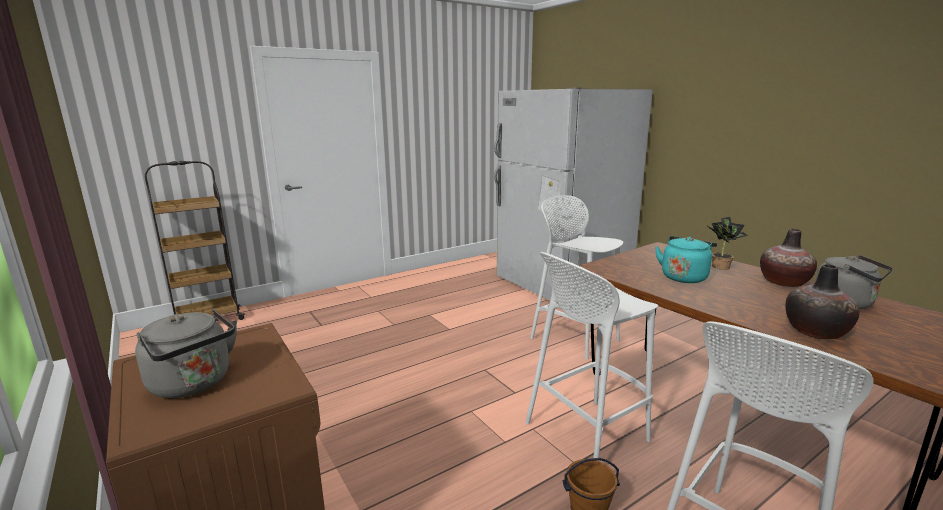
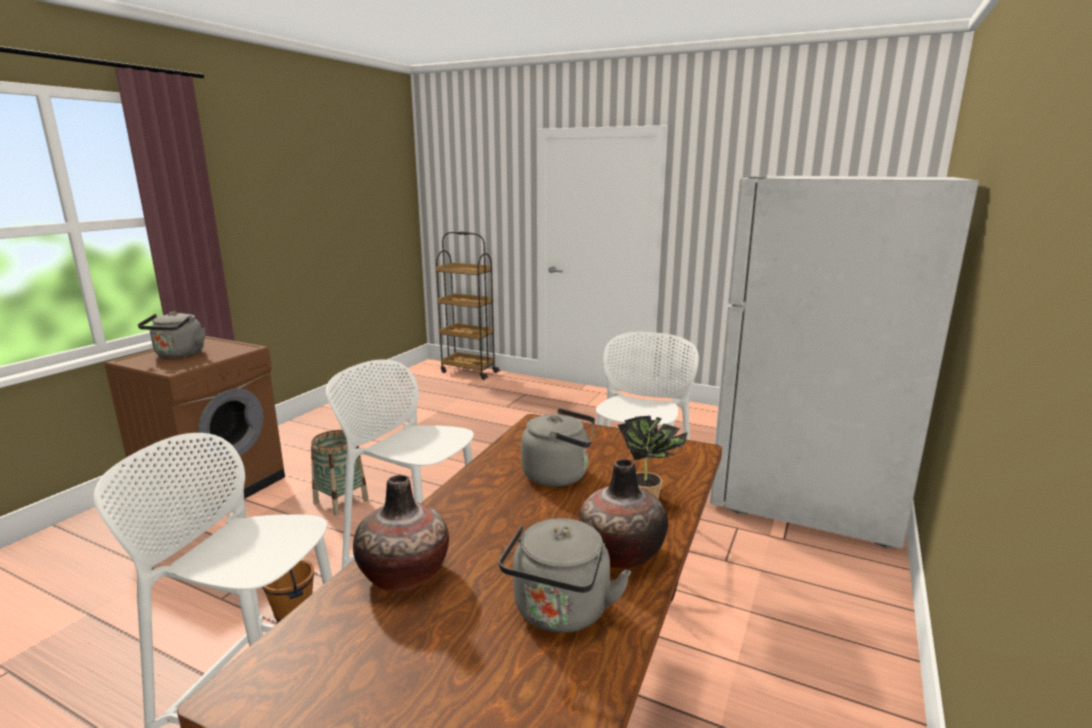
camera: 60 degrees right, 0 degrees up
(400, 453) = (341, 501): none -> basket
(684, 277) = (560, 475): turquoise kettle -> grey kettle

